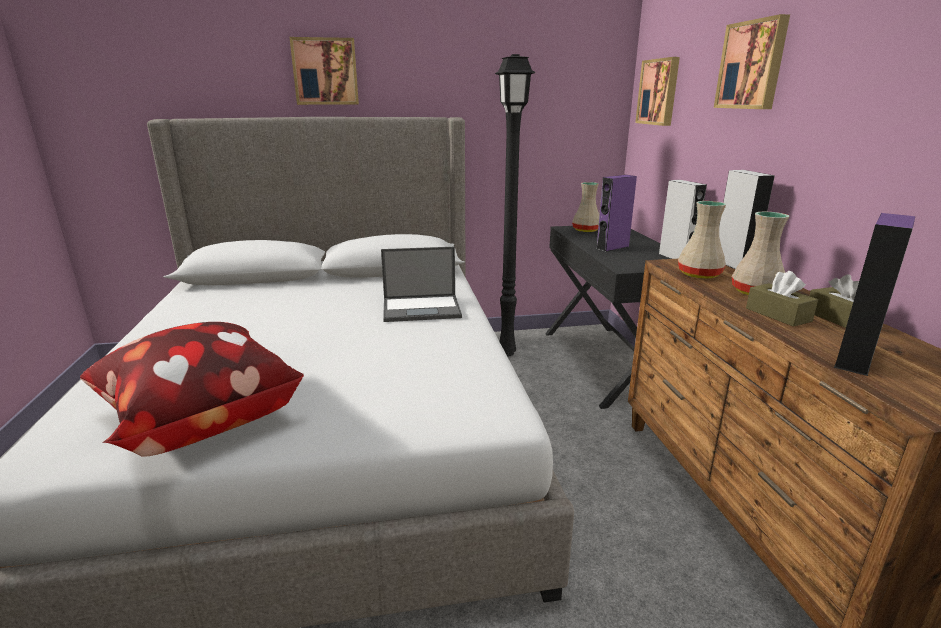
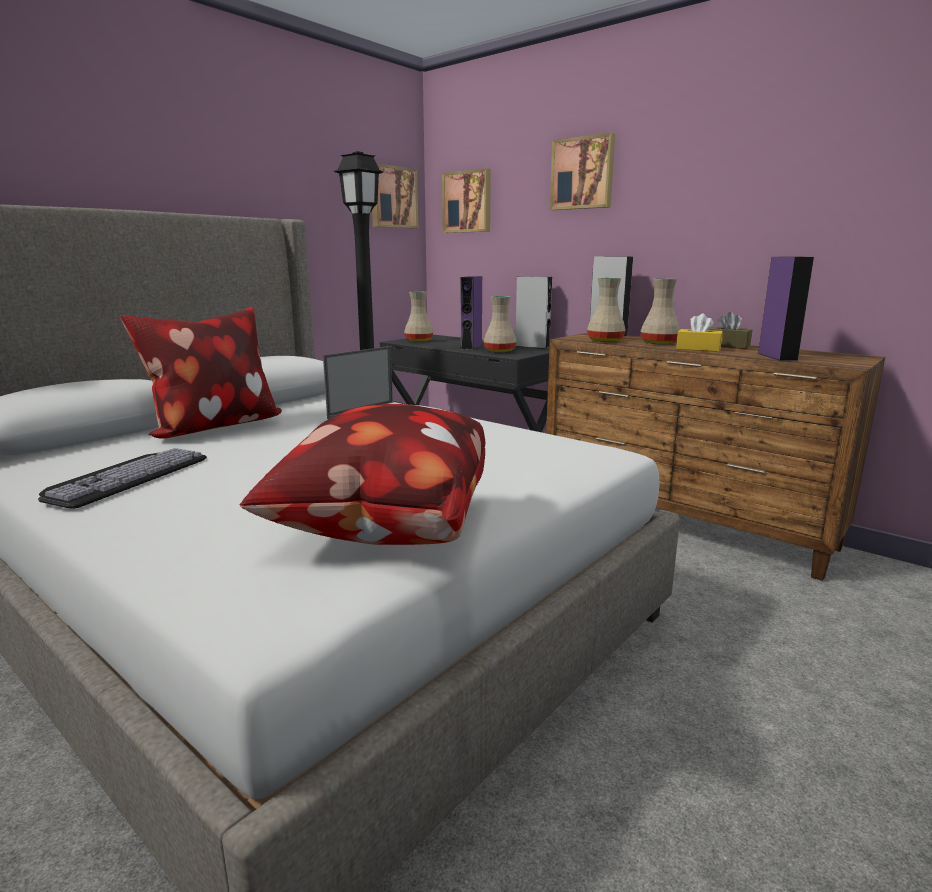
camera: 40 degrees left, 5 degrees down
(197, 318) = (124, 476): none -> keyboard
(313, 289) = (213, 427): none -> pillow
(325, 71) = (116, 151): picture -> picture (392, 197)
(626, 258) = (499, 351): none -> beige vase
(778, 315) = (698, 349): brown tissue box -> yellow tissue box

